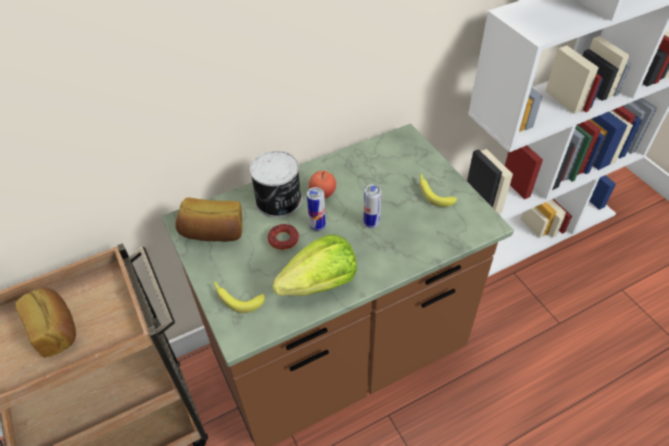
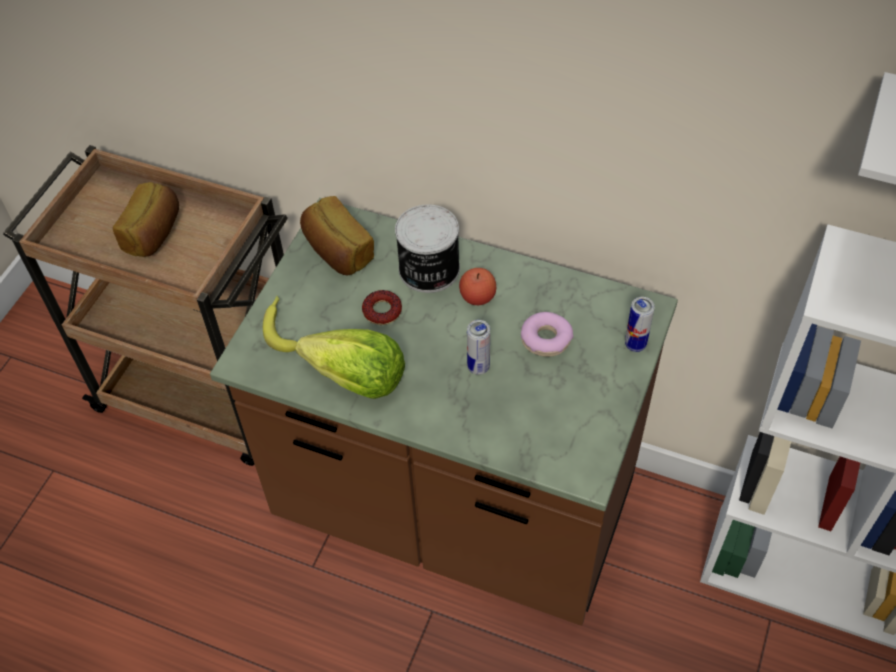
camera: 50 degrees right, 5 degrees up
(317, 226) = (428, 325): can -> can (635, 344)
(383, 184) = (546, 339): none -> donut
(433, 192) = (582, 393): banana -> none

